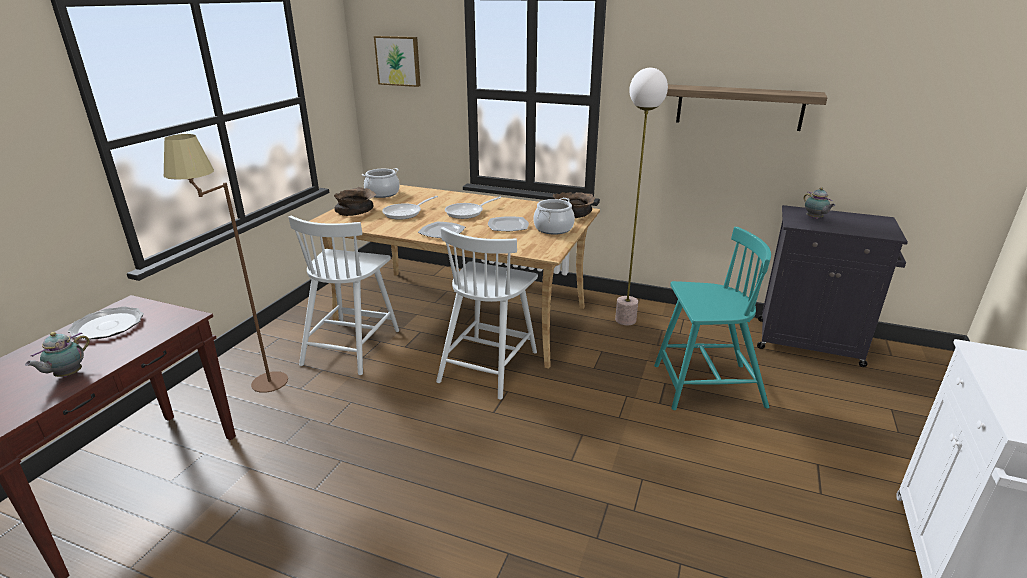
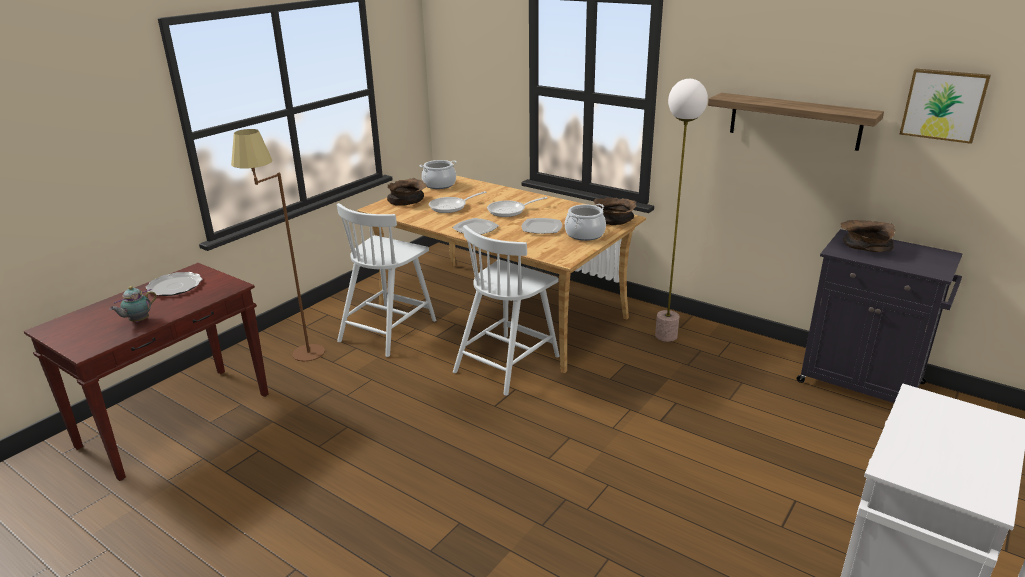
camera: 15 degrees right, 0 degrees up
(398, 61) = (468, 54): picture -> picture (944, 105)
(706, 386) = (718, 411): turquoise chair -> none
(814, 218) = (864, 247): teapot -> brown bowl

